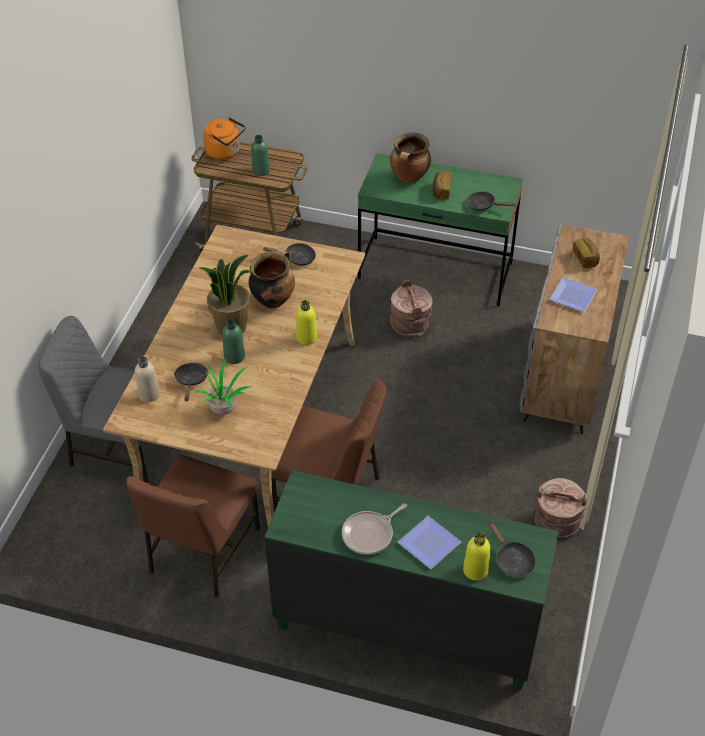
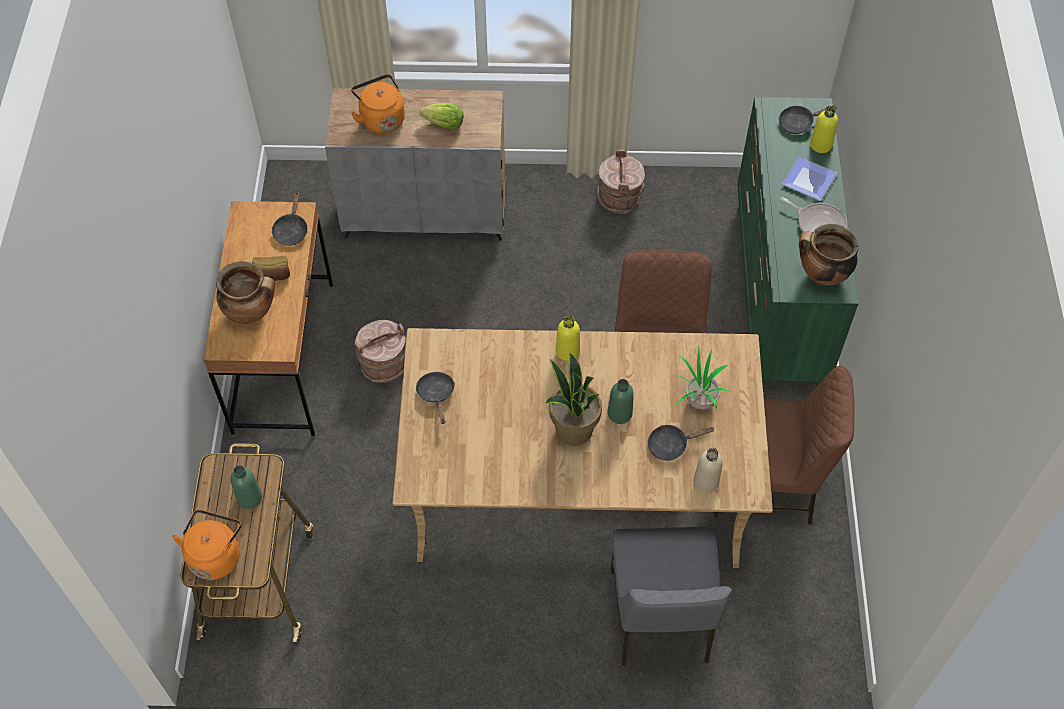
camera: 105 degrees left, 10 degrees up
(273, 299) = (515, 400): cooking pot -> cooking pot (822, 276)
(435, 271) = (284, 356): green desk -> brown desk
(512, 560) = (799, 123): black frying pan -> black frying pan turned 150 degrees counterclockwise
(571, 296) = (444, 124): plate -> lettuce
(585, 259) = (381, 119): bread -> orange kettle

